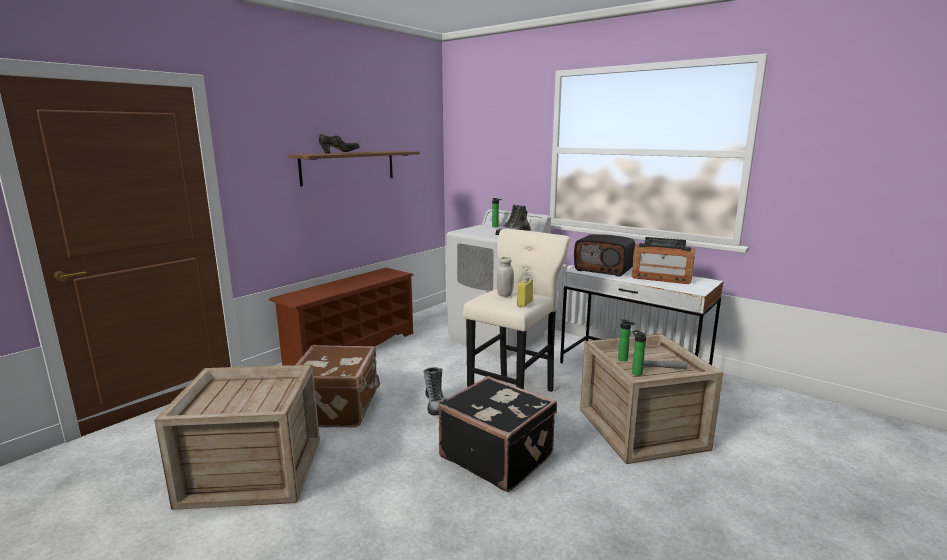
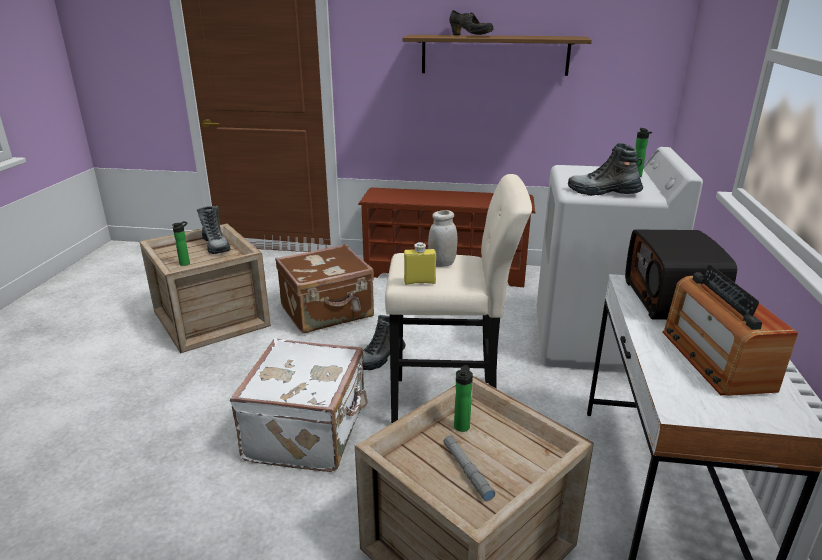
camera: 60 degrees right, 10 degrees up
(239, 386) = (216, 246): none -> boot
(497, 456) = (309, 432): black suitcase -> white suitcase
(636, 373) = (421, 448): bottle -> bottle (186, 263)

